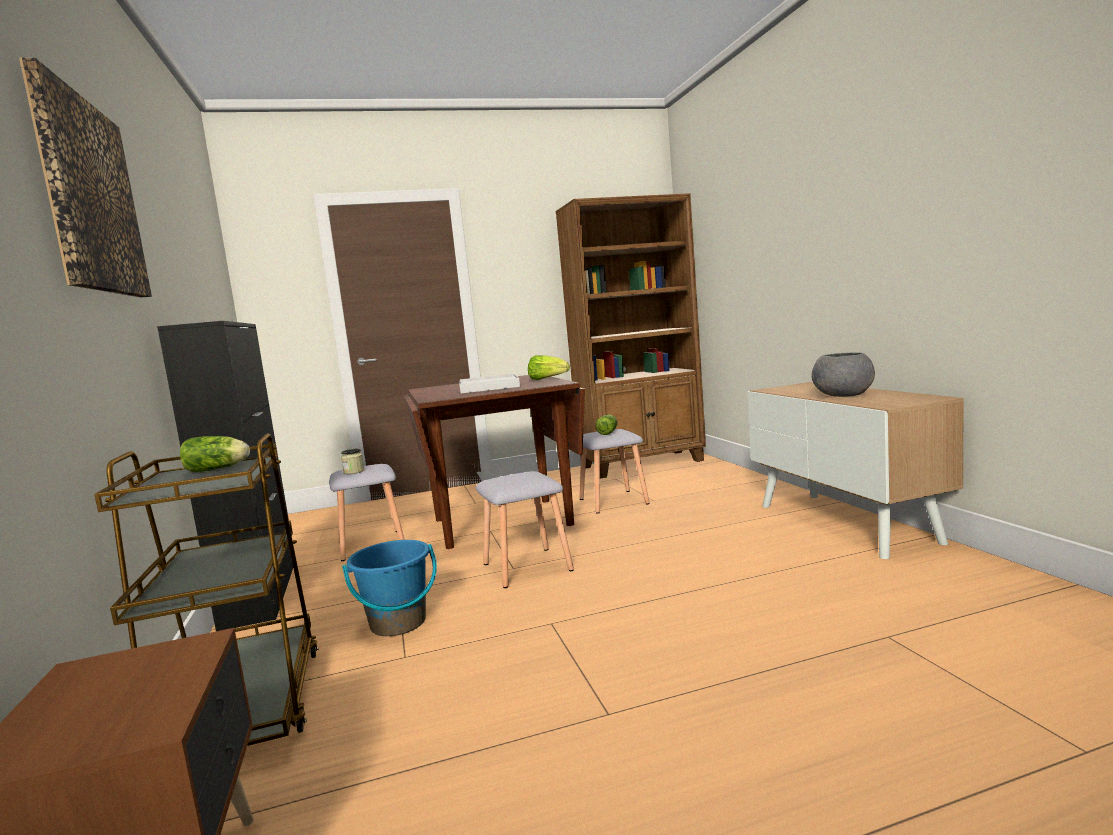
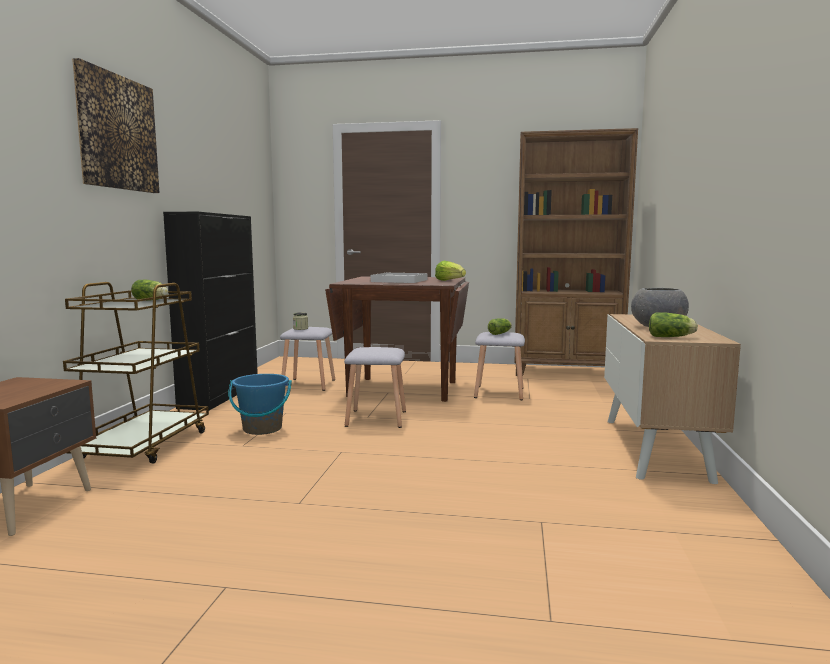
camera: 25 degrees right, 0 degrees up
(893, 402) = (672, 337): none -> lettuce

